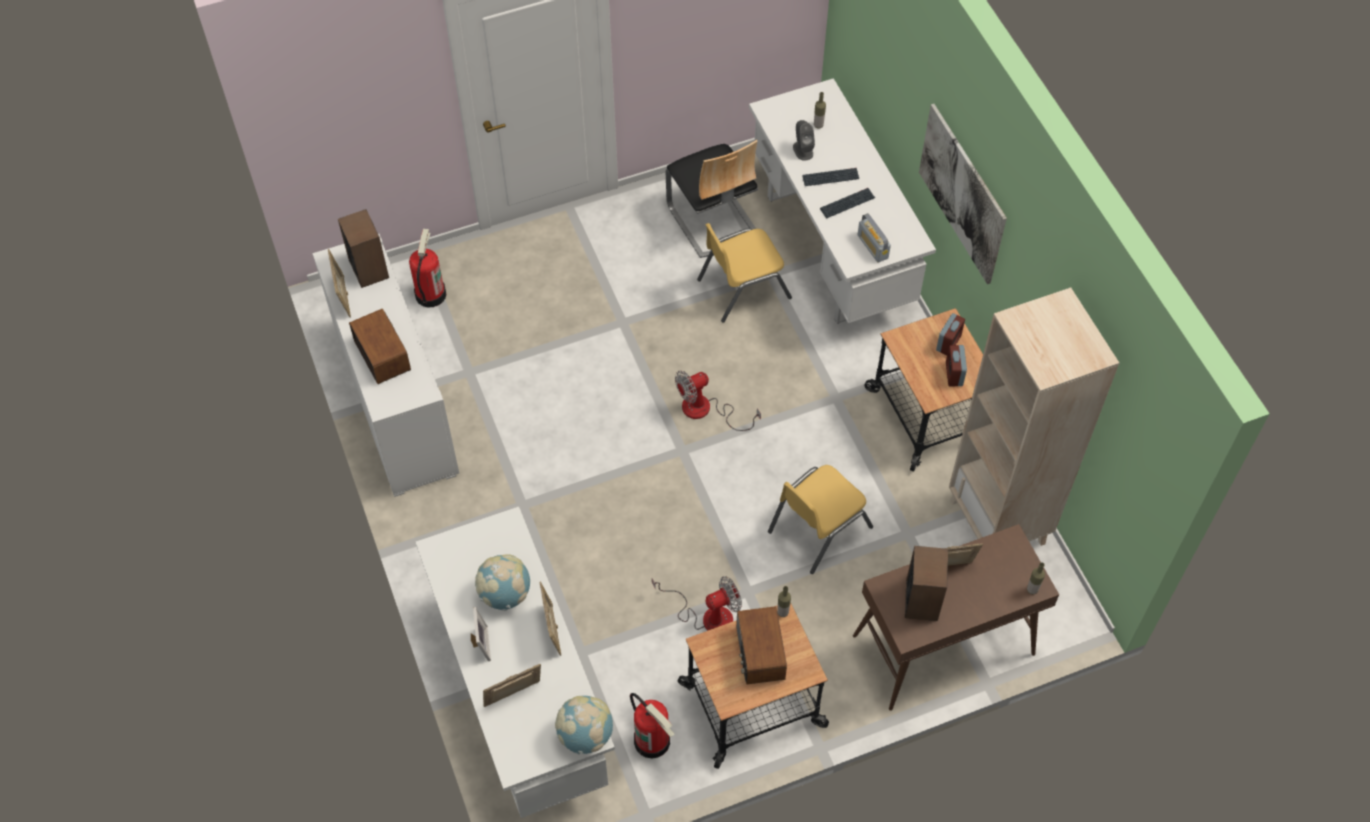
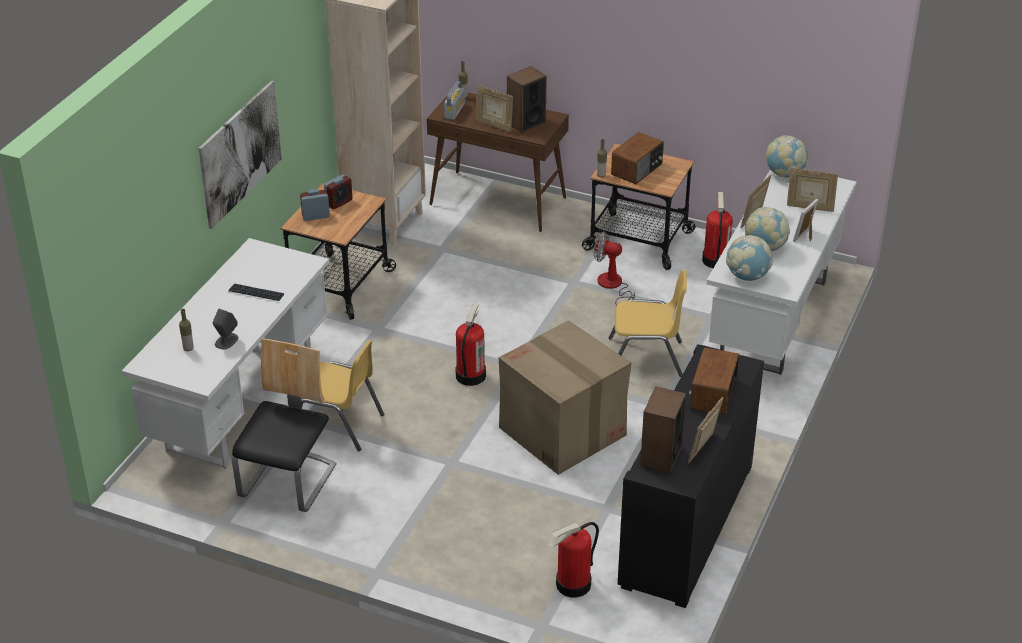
camera: 135 degrees left, 20 degrees down
(396, 403) = (687, 525): white cabinet -> black cabinet
(486, 539) = (747, 276): none -> globe
(573, 414) = (563, 432): none -> cardboard box
(706, 410) = (470, 375): fan -> fire extinguisher
(818, 528) = (489, 281): yellow chair -> yellow chair (645, 358)
(830, 178) = (239, 313): keyboard -> none
(872, 246) = (283, 262): radio -> radio (454, 111)

